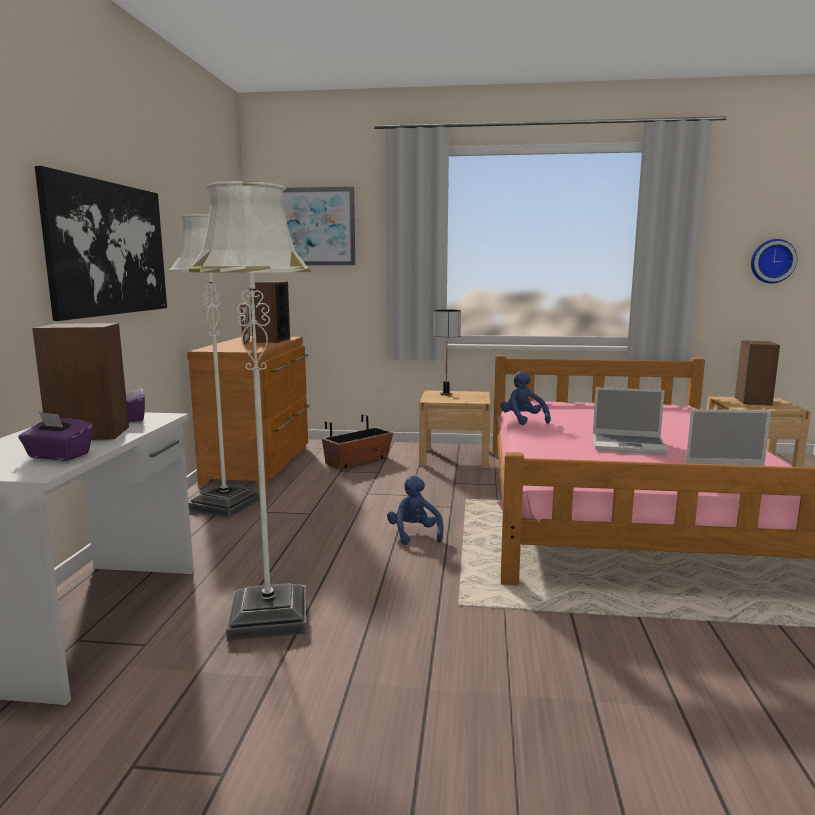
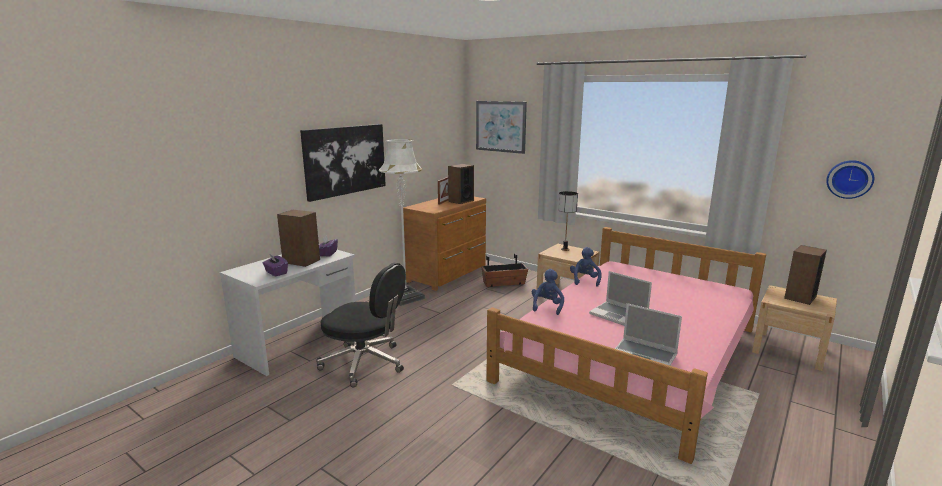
camera: 30 degrees right, 5 degrees up
(268, 616) = (365, 363): white floor lamp -> black office chair
(414, 534) = (478, 339): blue plush toy -> blue plush toy (547, 306)

